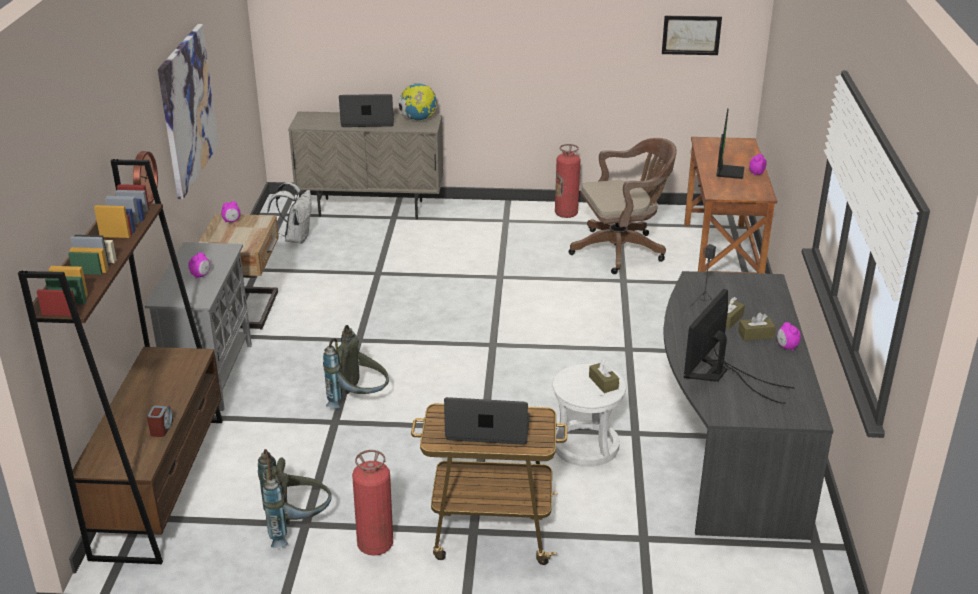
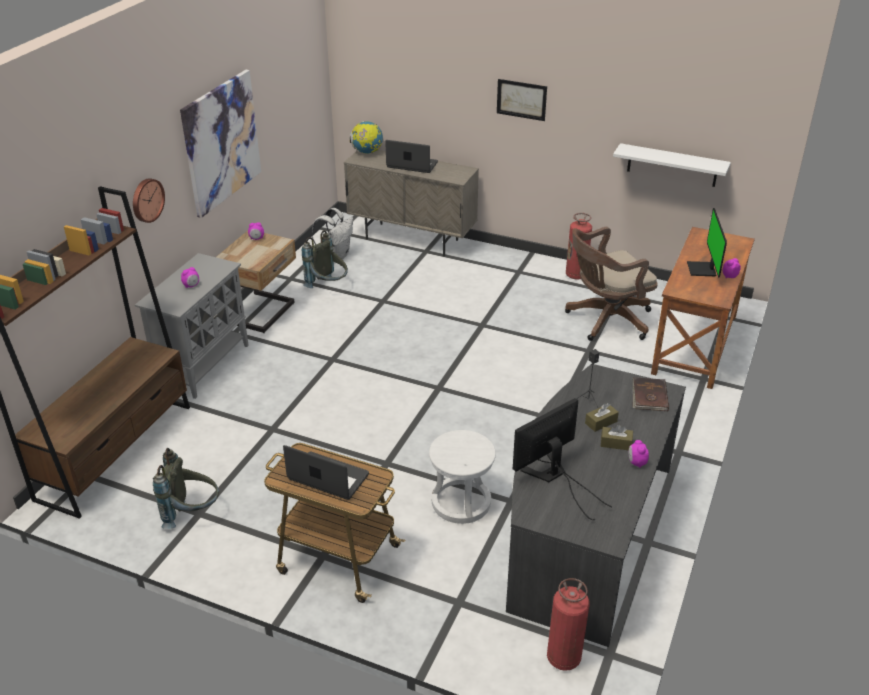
camera: 20 degrees right, 5 degrees up
(161, 428) = (99, 411): alarm clock -> none
(360, 401) = (302, 415): grey backpack -> grey backpack (328, 287)
(375, 545) = (240, 546): fire extinguisher -> fire extinguisher (563, 658)
(418, 119) = (455, 170): globe -> globe (367, 152)
(603, 383) = (475, 453): brown tissue box -> none
(622, 250) = (605, 320): brown office chair -> brown office chair turned 150 degrees clockwise
(655, 78) = (672, 165): none -> white shelf
(691, 35) = (709, 130): picture -> picture (521, 99)
(728, 172) = (703, 270): monitor -> monitor turned 150 degrees clockwise
(756, 289) = (649, 396): none -> brown book

